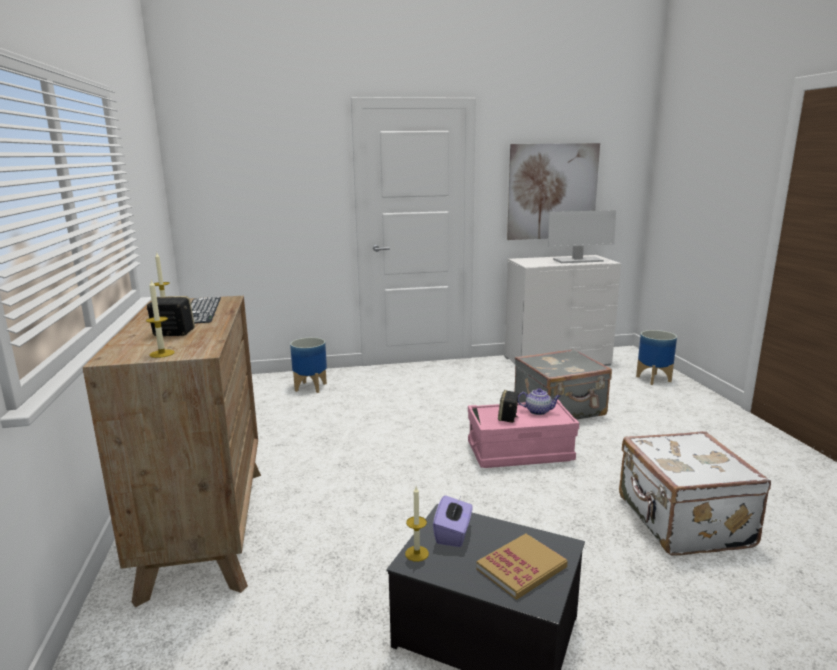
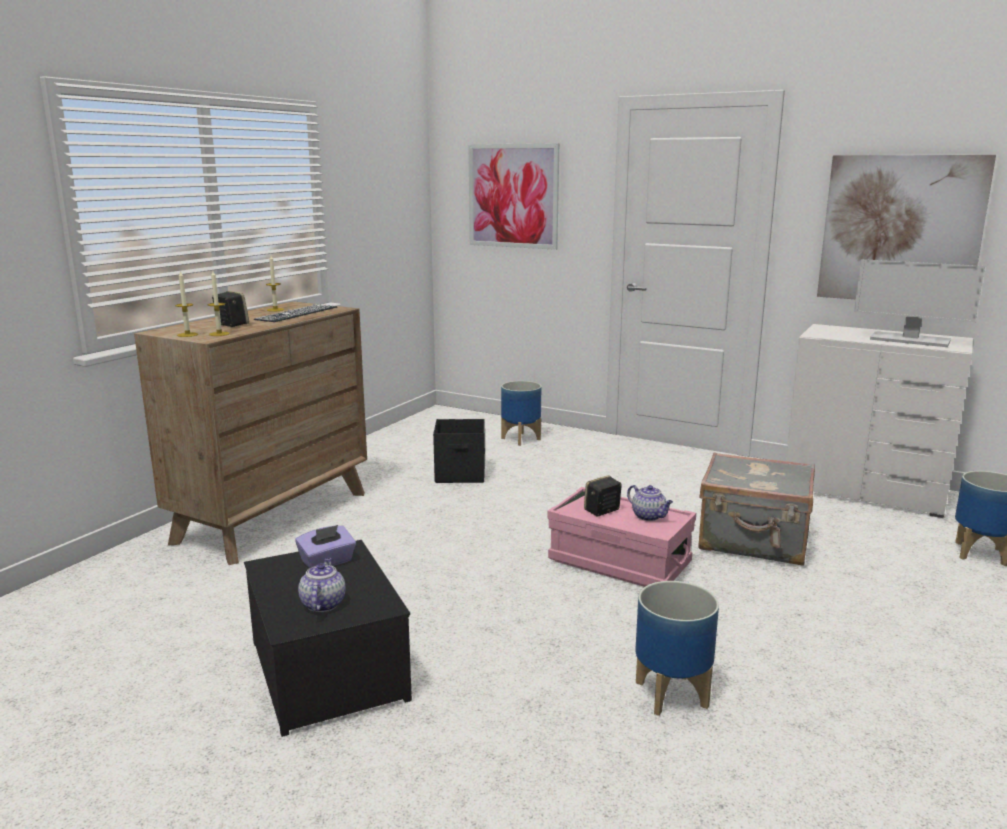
camera: 40 degrees right, 0 degrees up
(258, 181) = (513, 196): none -> picture
(312, 429) = (461, 474): none -> black storage box
(417, 553) = (279, 562): candle -> candle (219, 334)
(521, 568) = (322, 604): book -> teapot
(681, 522) = (672, 695): white suitcase -> planter

